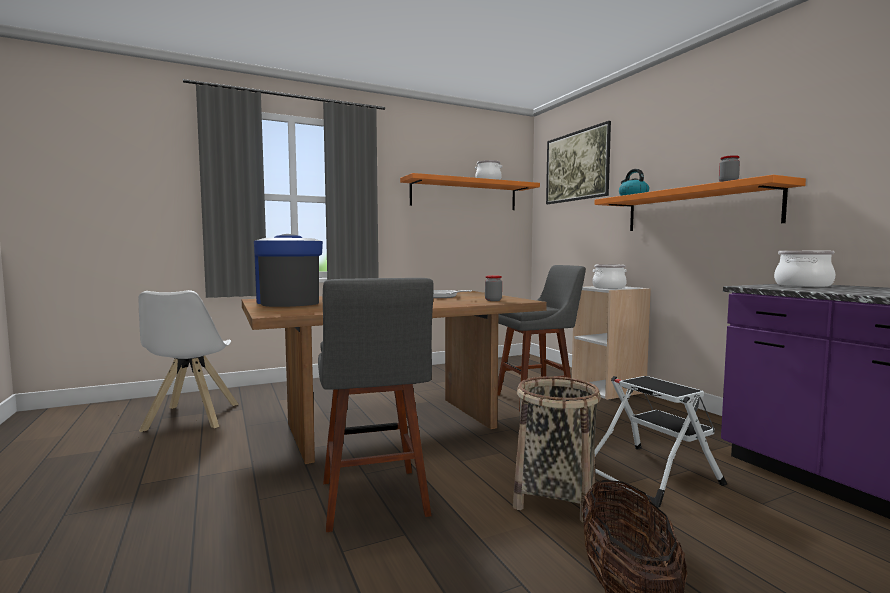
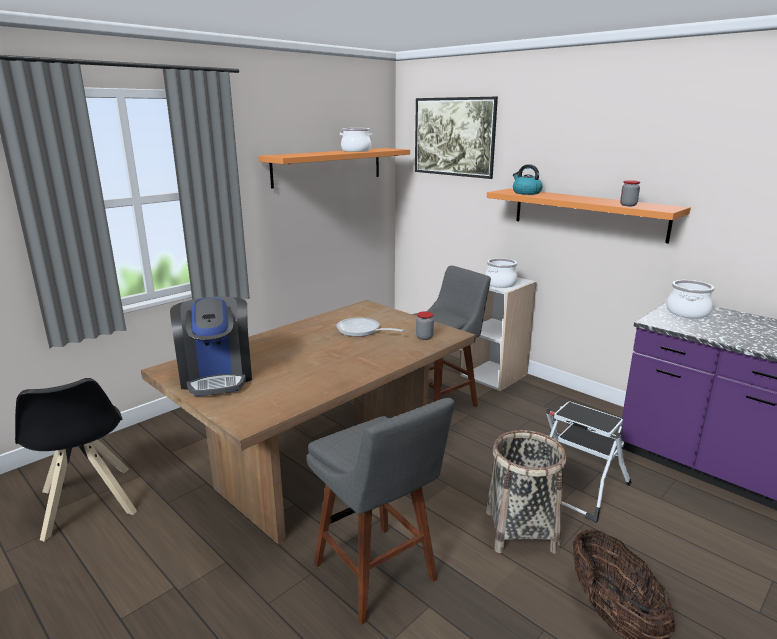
camera: 20 degrees left, 15 degrees up
(191, 418) = (88, 504): white chair -> black chair
(288, 302) = (217, 376): coffee machine -> coffee machine turned 150 degrees counterclockwise

